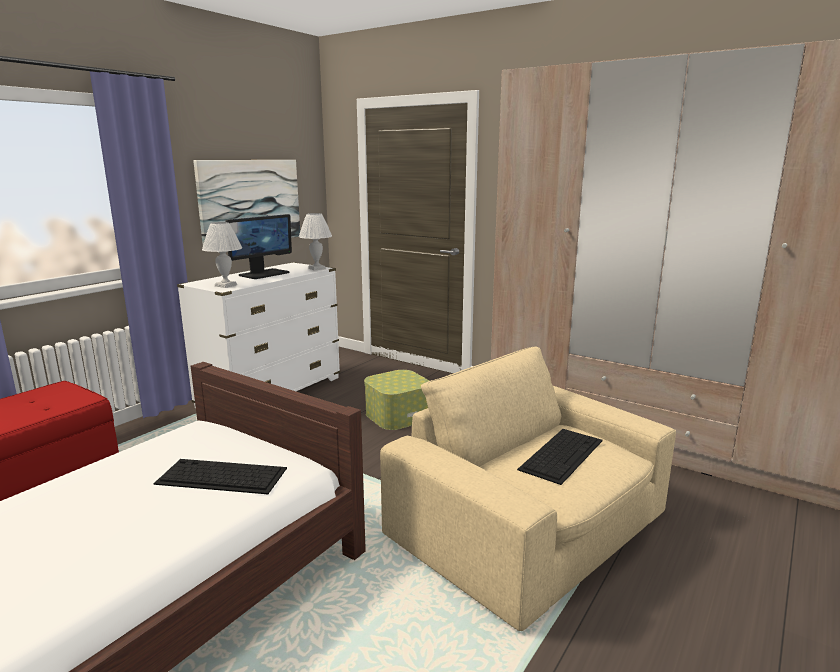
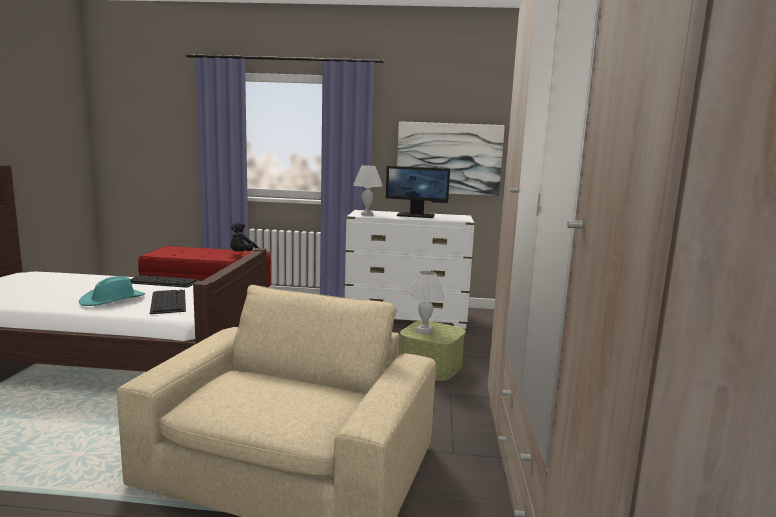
camera: 60 degrees right, 5 degrees down
(51, 398) = (242, 255): none -> black plush toy
(148, 520) = (113, 299): none -> turquoise hat
(317, 268) = (460, 220): white table lamp -> white table lamp (424, 330)
(562, 454) = (278, 394): keyboard -> keyboard (163, 281)

